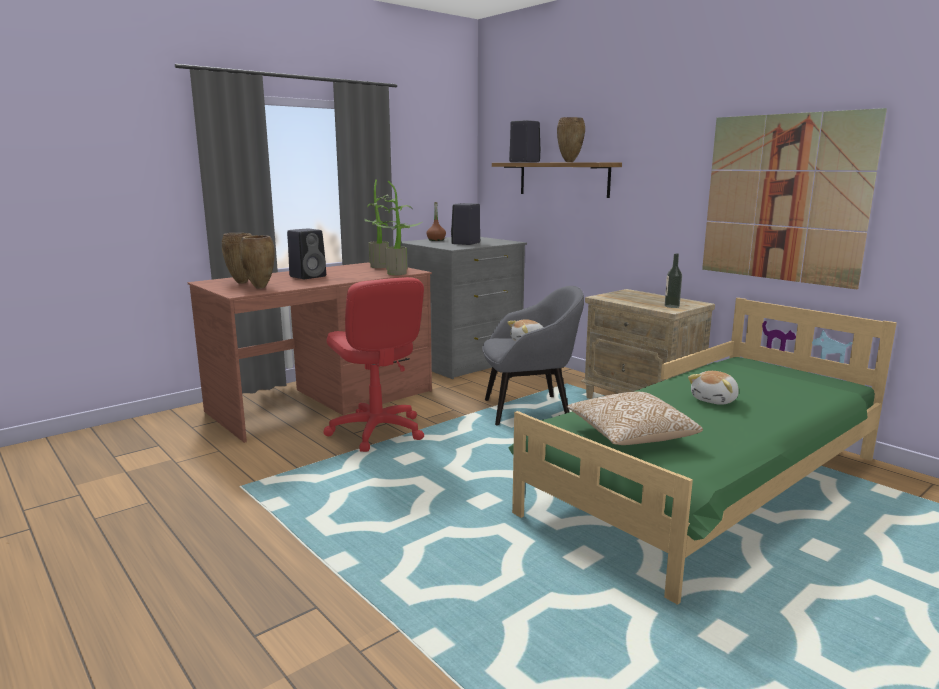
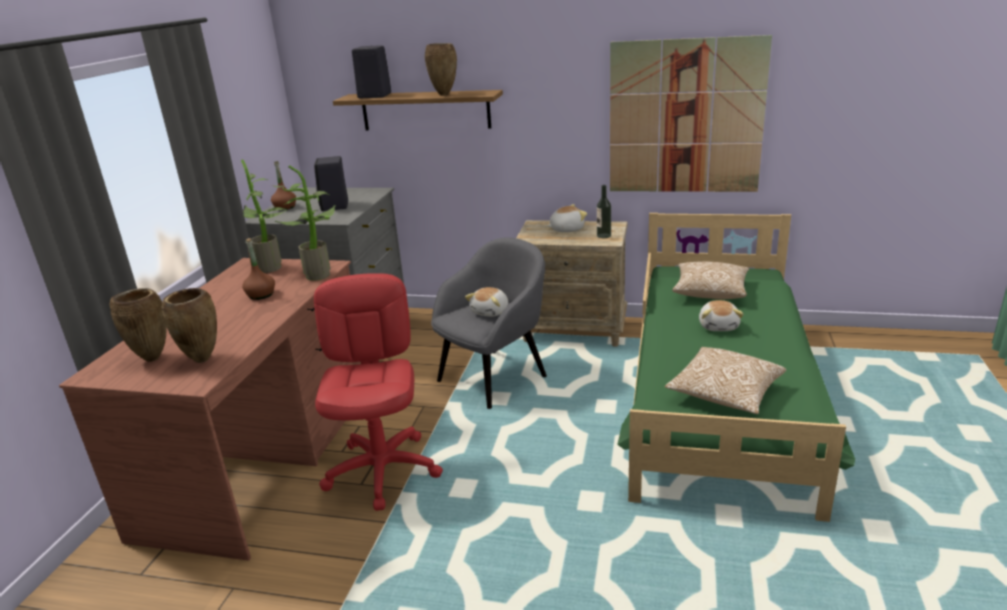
camera: 35 degrees left, 10 degrees up
(308, 276) = (219, 315): black speaker -> none
(348, 274) = (261, 295): none -> brown bottle
(376, 431) = (383, 470): red office chair -> red office chair turned 120 degrees counterclockwise
(647, 298) = (566, 229): none -> plush toy
(753, 380) = (710, 292): none -> pillow

